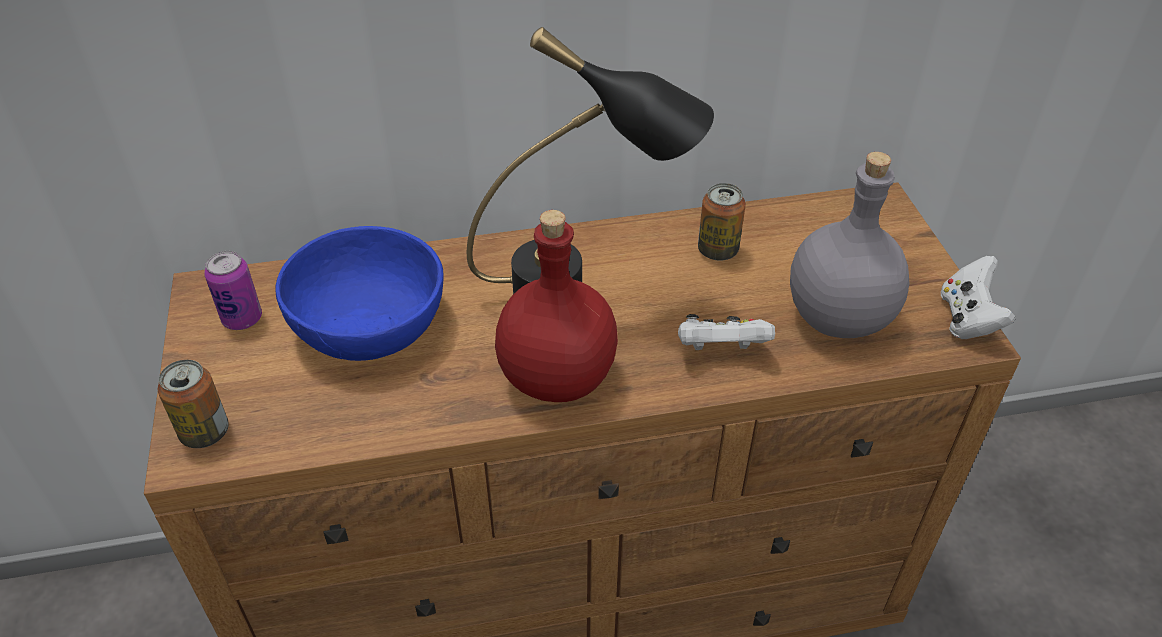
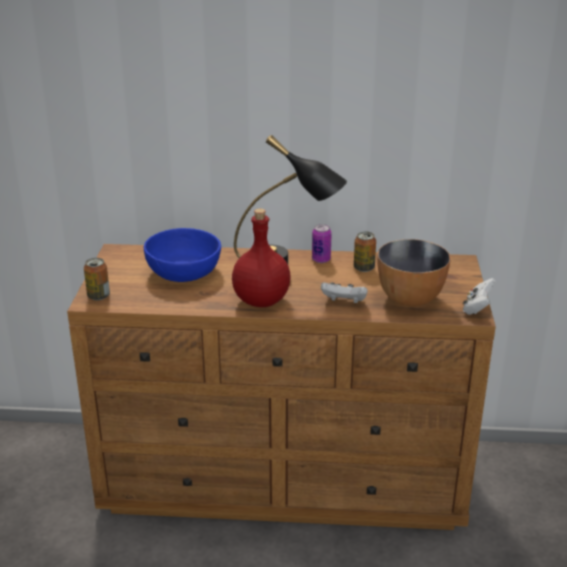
camera: 15 degrees right, 15 degrees down
(242, 319) = (128, 262): can -> can (321, 259)
(838, 316) = (410, 299): grey bottle -> bowl

